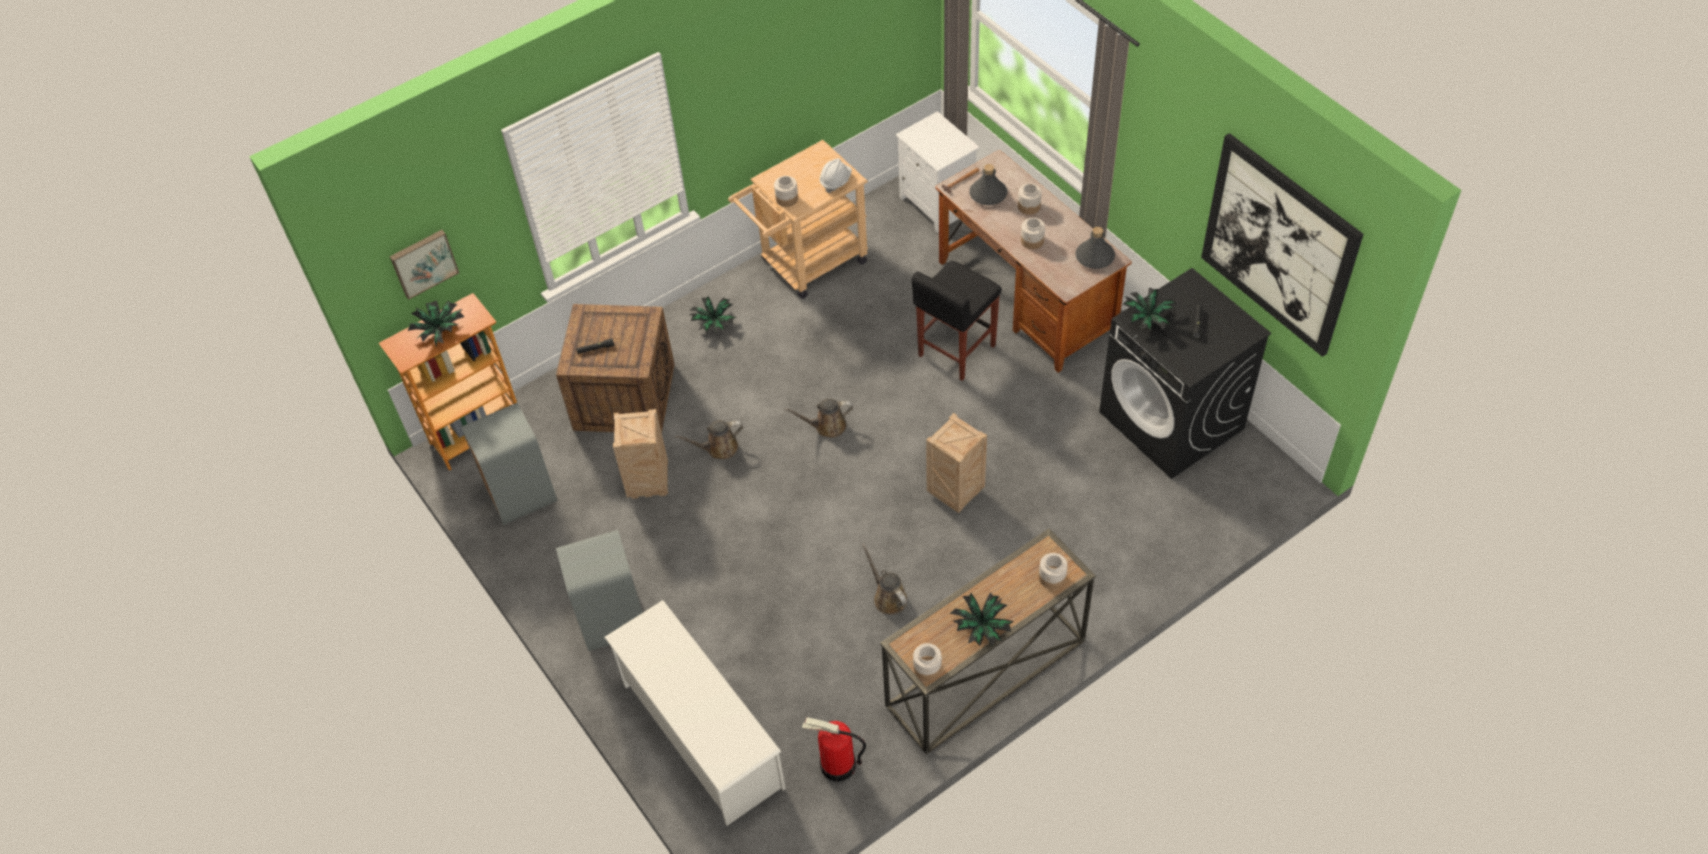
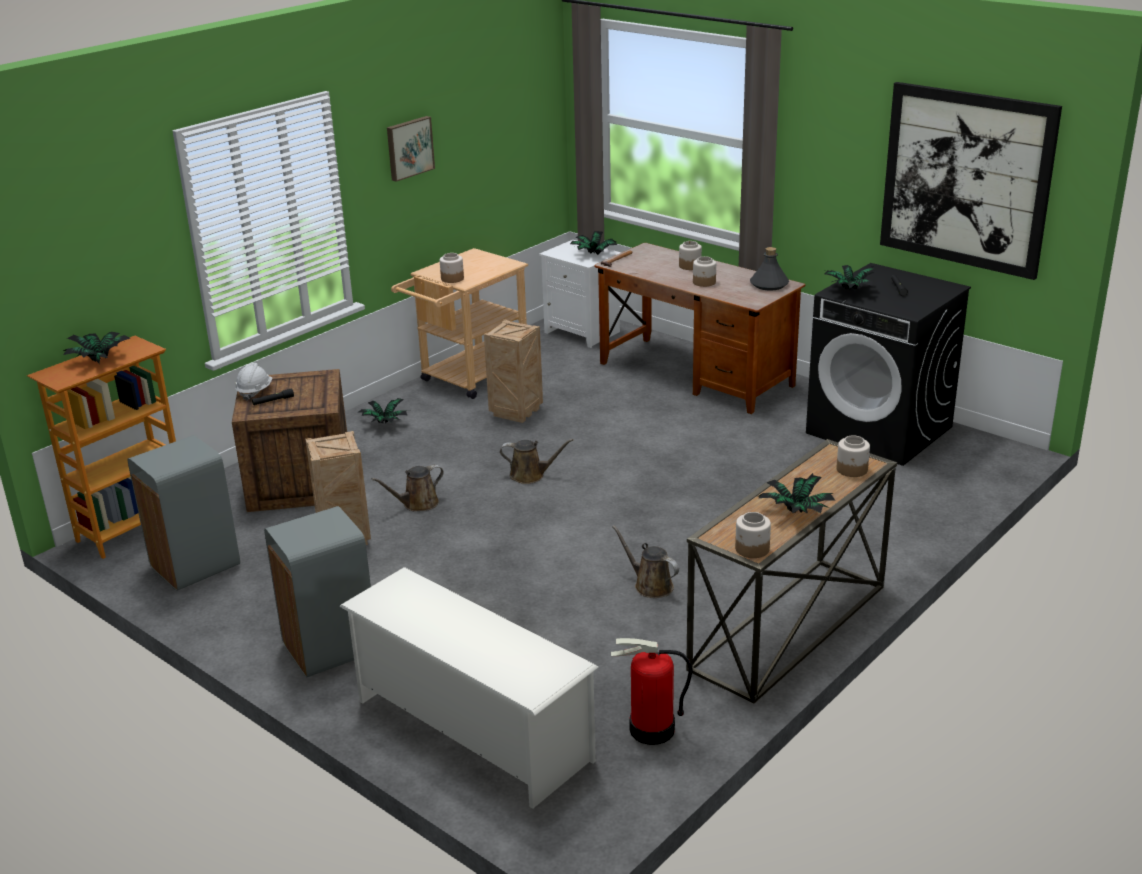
camera: 15 degrees left, 25 degrees down
(423, 262) = (83, 278): picture -> picture (409, 148)
(827, 426) = (530, 475): brown watering can -> brown watering can turned 150 degrees counterclockwise
(835, 181) = (497, 266): white hard hat -> white hard hat (254, 392)
(949, 146) = (593, 254): none -> potted plant
(955, 493) = (688, 503): crate -> crate (516, 413)
(956, 351) = (642, 413): black stool -> none
(988, 194) = (647, 264): grey bottle -> none

